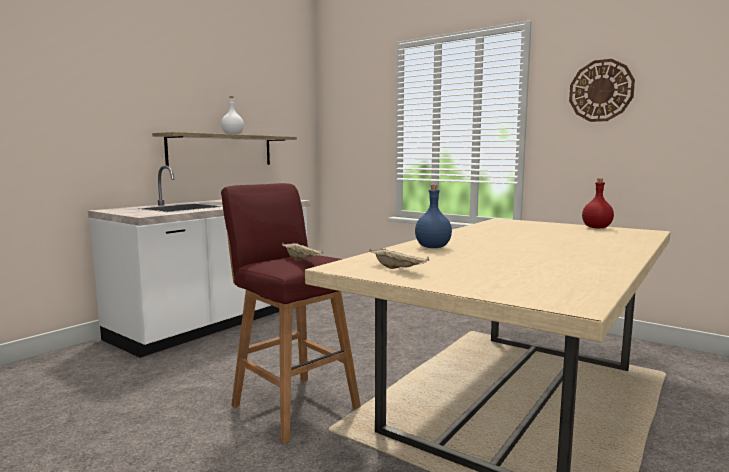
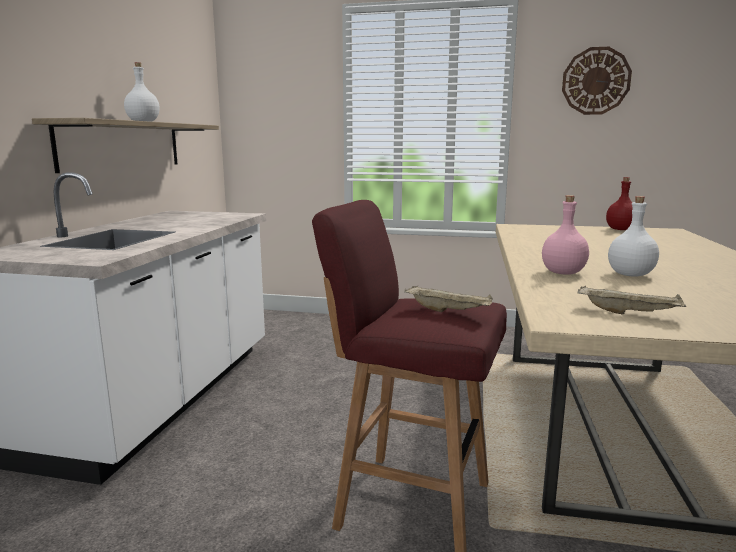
camera: 25 degrees left, 5 degrees up
(432, 247) = (562, 272): blue bottle -> pink bottle
(483, 252) = (630, 274): none -> white bottle

